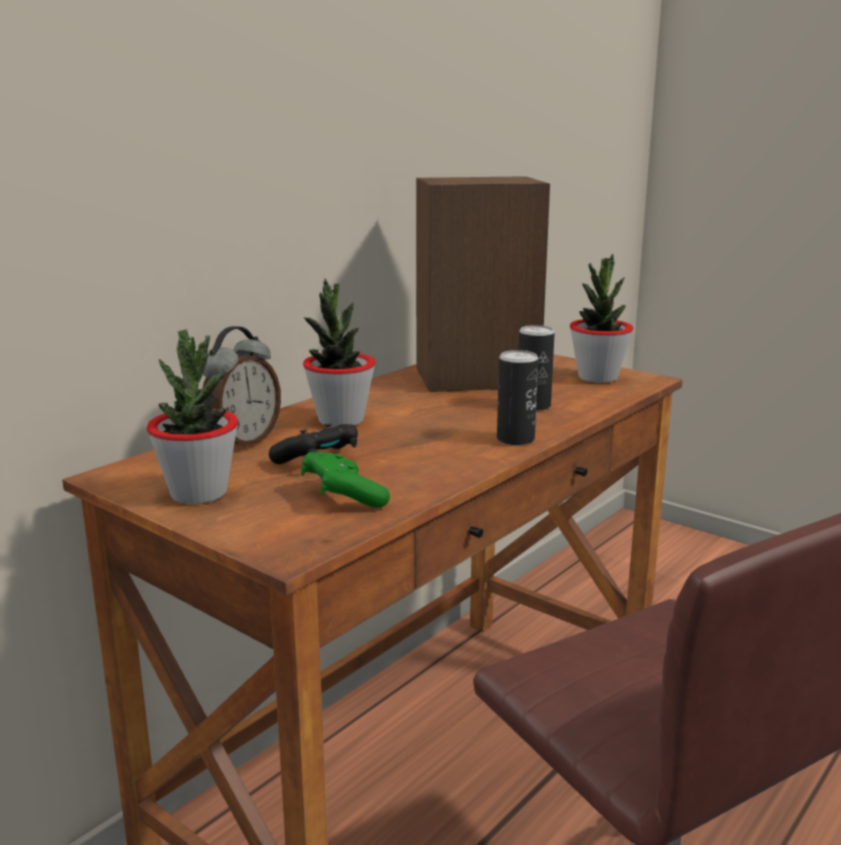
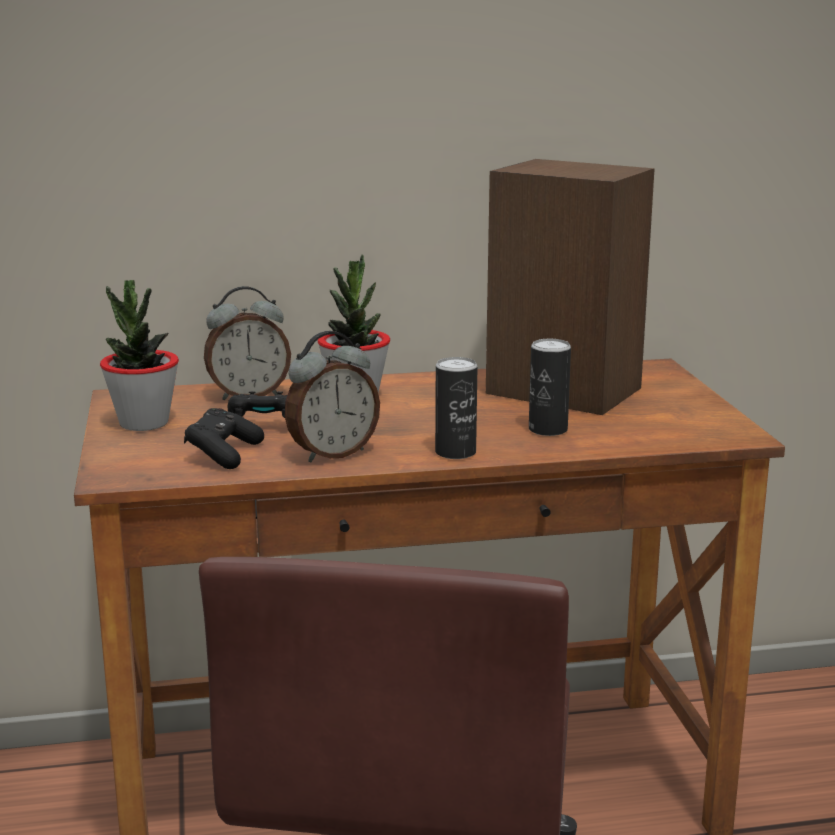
camera: 40 degrees right, 0 degrees up
(342, 497) = (223, 454): green game controller -> black game controller
(431, 468) = (332, 454): none -> alarm clock
(597, 377) = (687, 421): potted plant -> none

